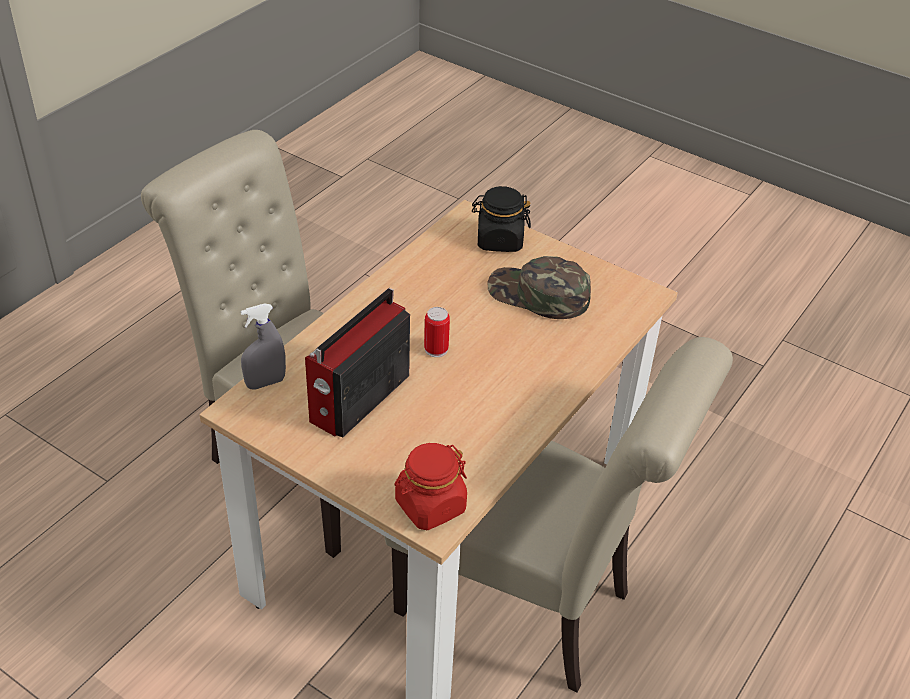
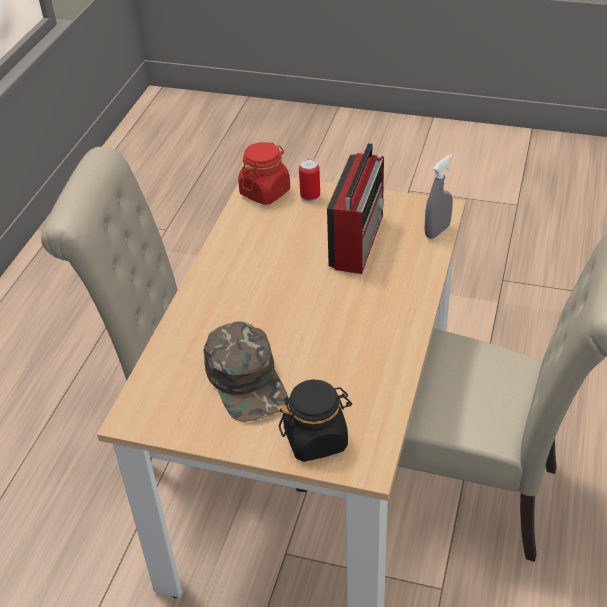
camera: 165 degrees right, 0 degrees up
(436, 349) = (319, 296): can -> can (310, 196)
(538, 295) = (247, 380): green cap -> green cap turned 60 degrees clockwise

